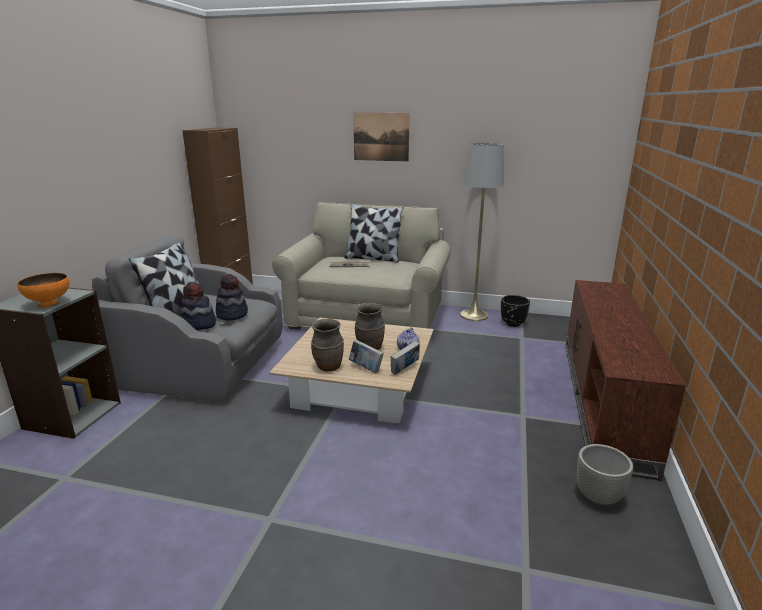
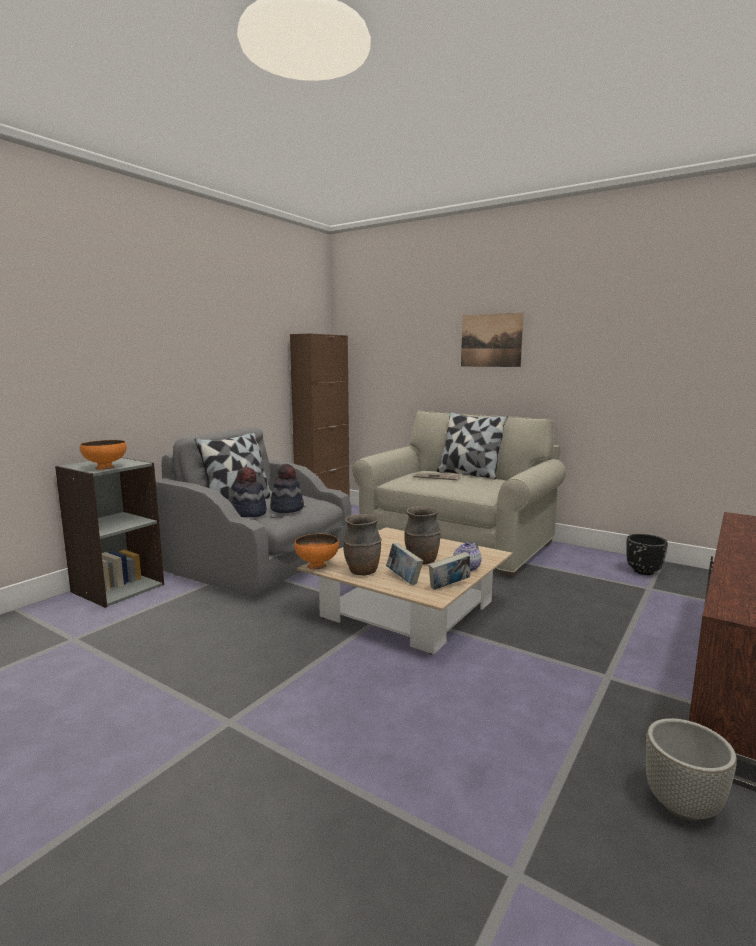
camera: 20 degrees right, 10 degrees down
(286, 367) = (317, 566): none -> orange bowl
(474, 315) = (593, 556): grey floor lamp -> none

